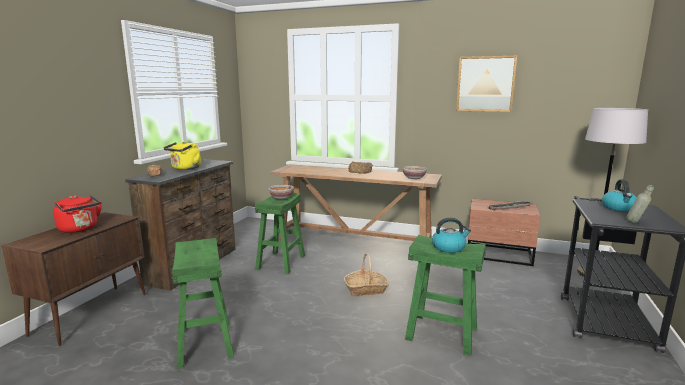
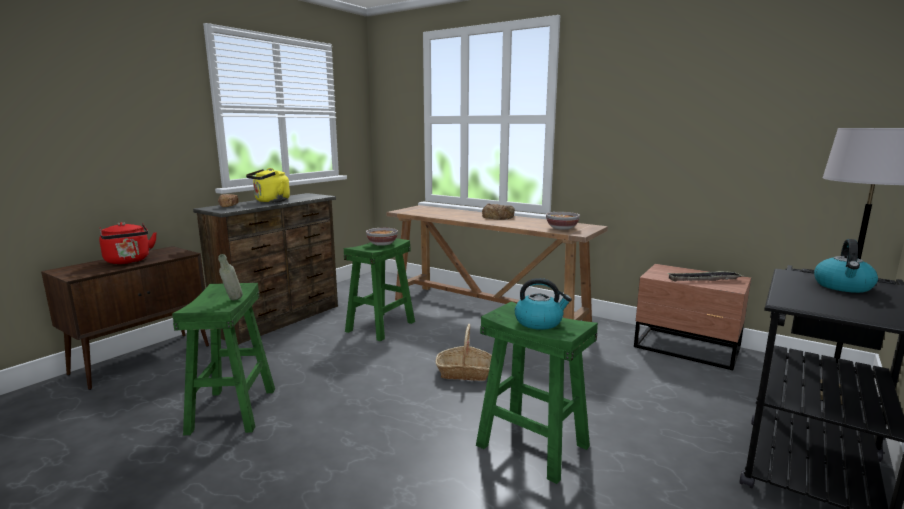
camera: 15 degrees right, 0 degrees up
(485, 84) = (678, 96): picture -> none
(636, 223) = (850, 311): grey bottle -> grey bottle (232, 301)

